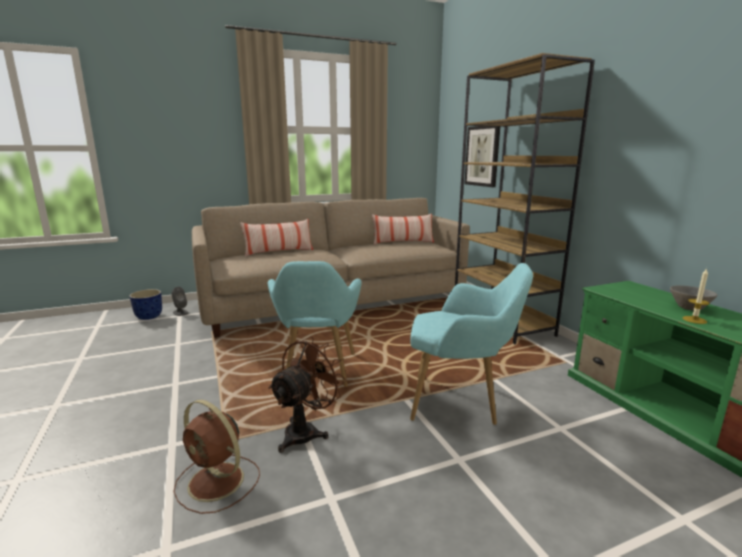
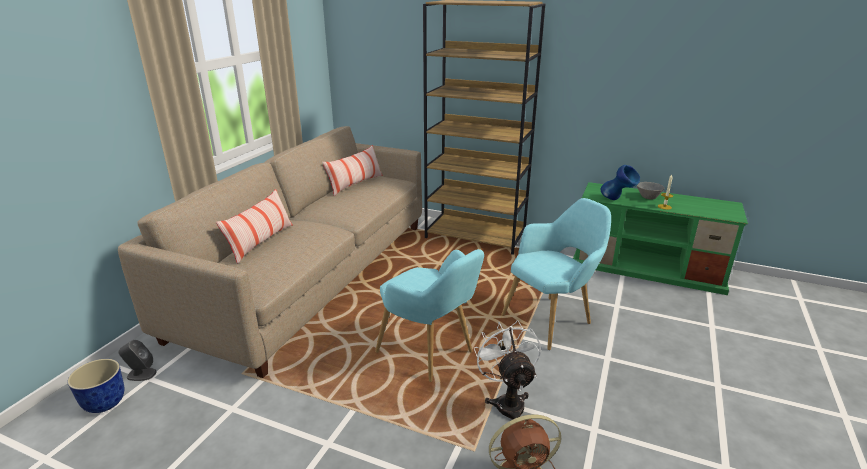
camera: 45 degrees left, 10 degrees up
(306, 431) = (507, 402): brown fan -> white fan
(482, 156) = (408, 75): picture -> none
(630, 299) = (617, 200): none -> blue vase

